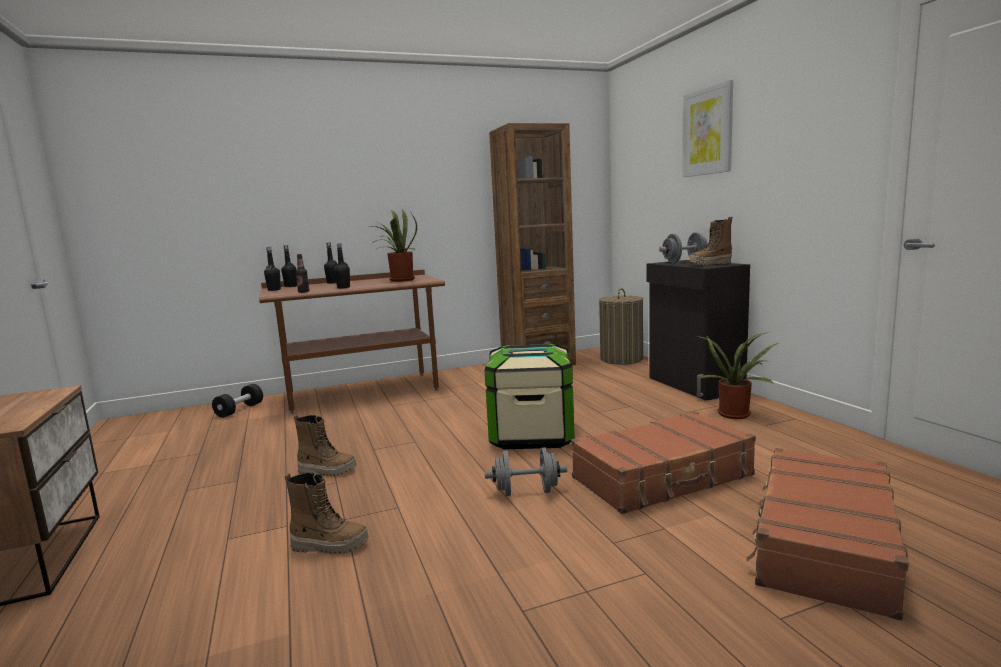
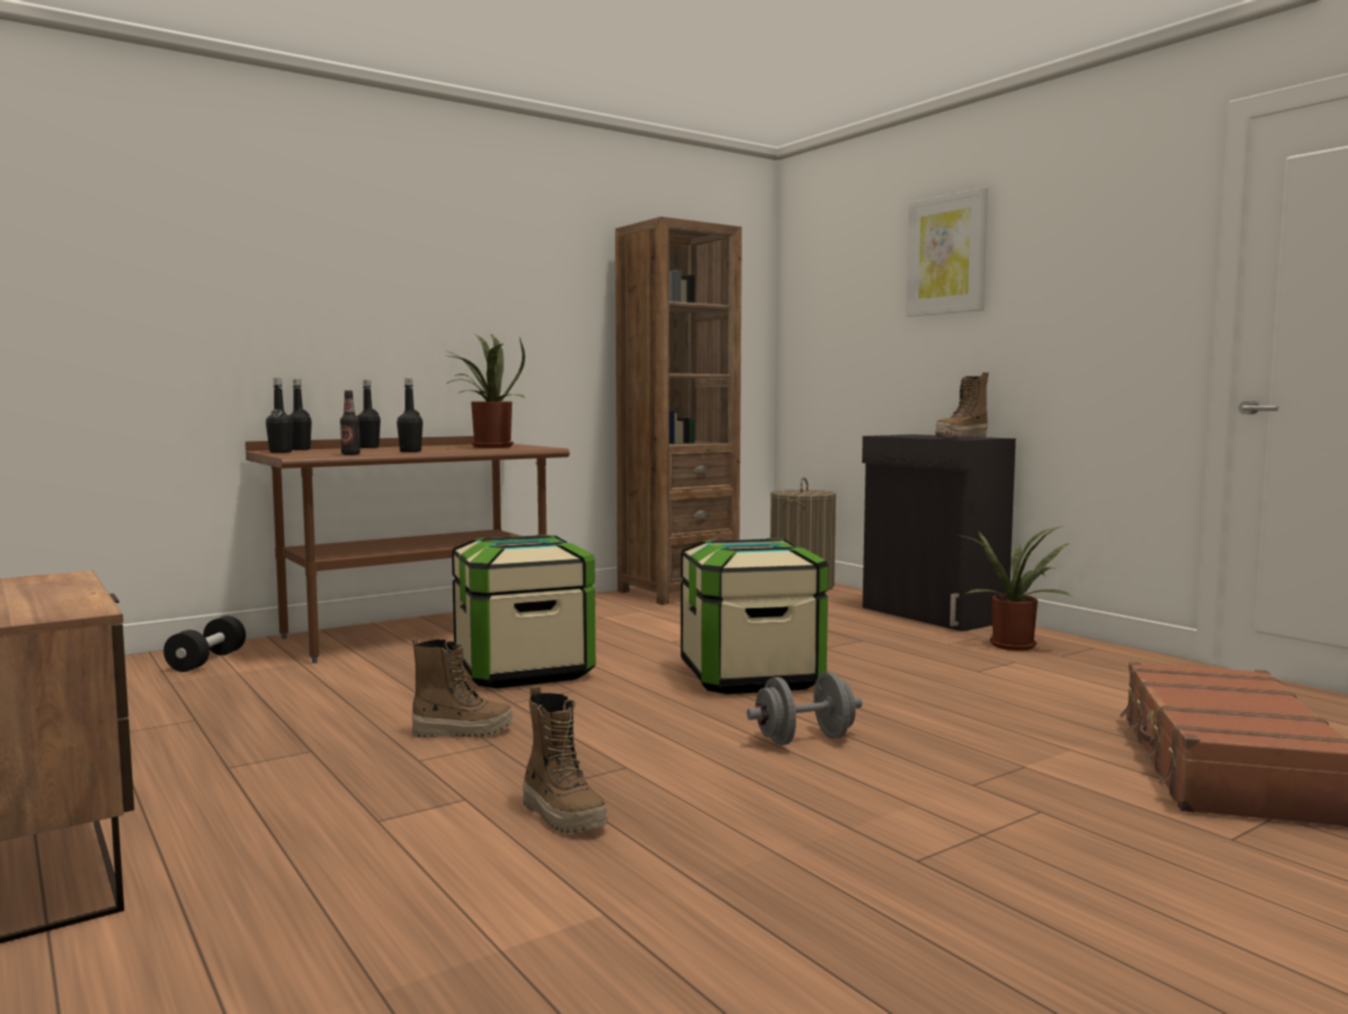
camera: 15 degrees left, 5 degrees down
(330, 546) = (563, 816): boot -> boot turned 60 degrees clockwise
(398, 424) = (523, 671): none -> storage box
(663, 477) = (978, 715): brown suitcase -> none
(684, 262) = (916, 435): grey dumbbell -> none

